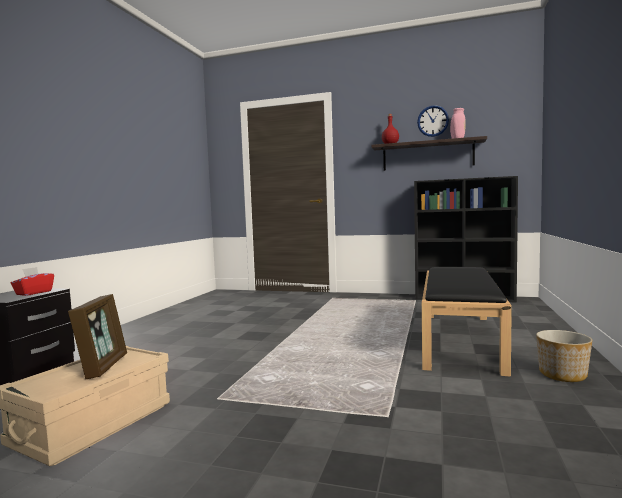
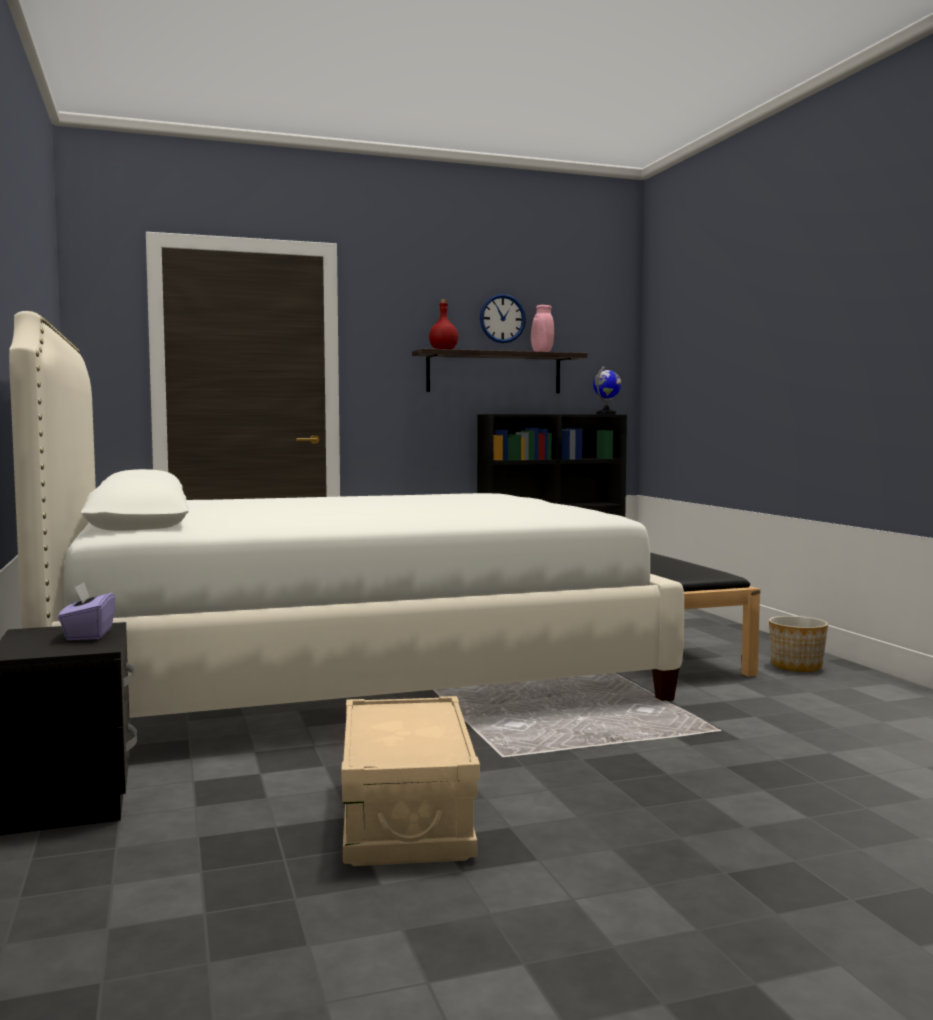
camera: 35 degrees left, 0 degrees up
(33, 293) = (88, 634): red tissue box -> purple tissue box
(103, 366) = (406, 724): picture frame -> none
(258, 329) = (343, 673): none -> white bed
(505, 176) = (606, 414): none -> globe

